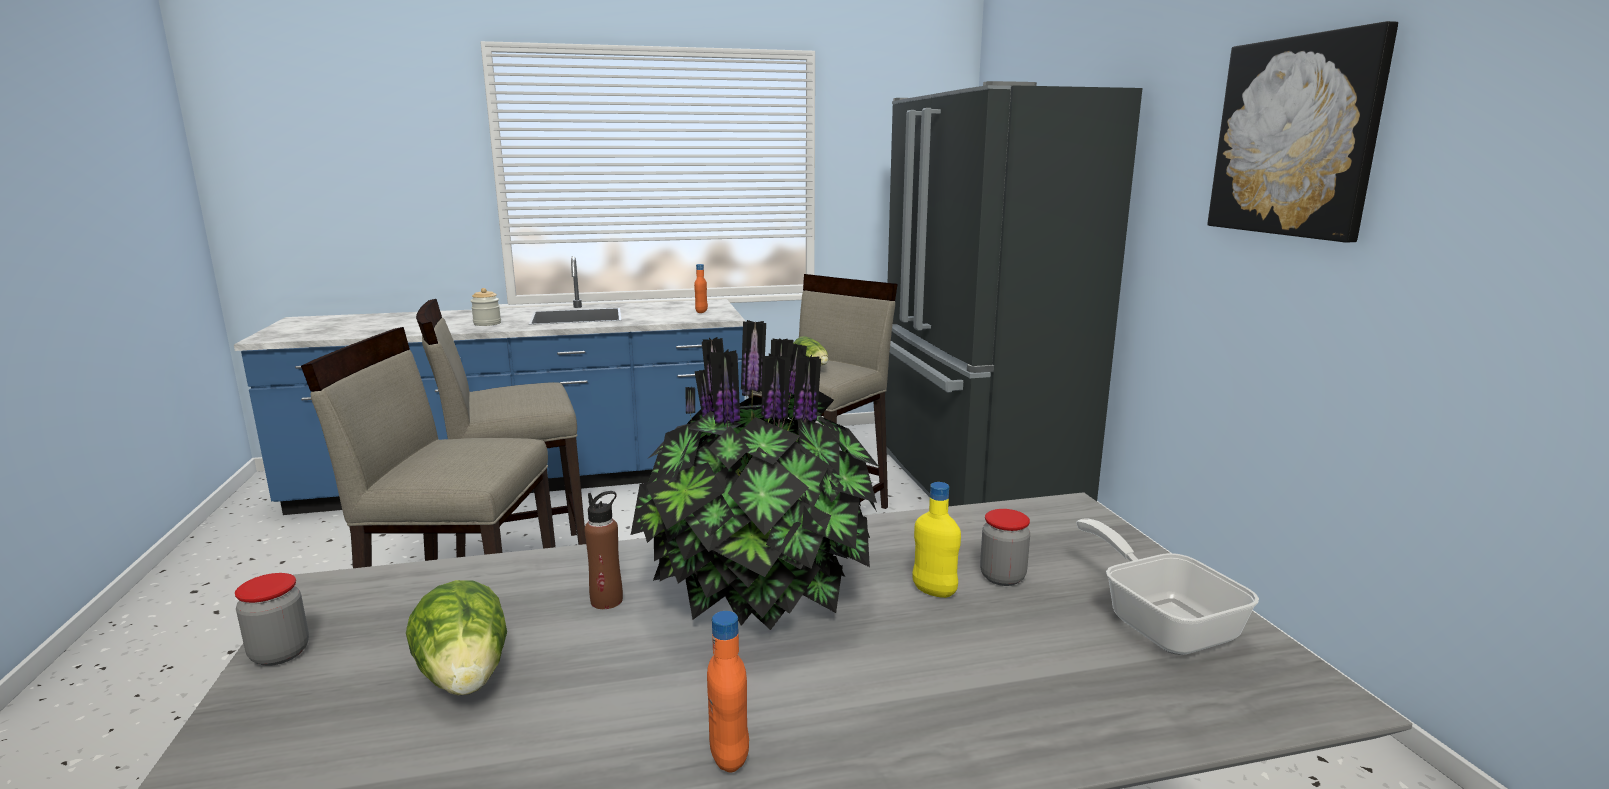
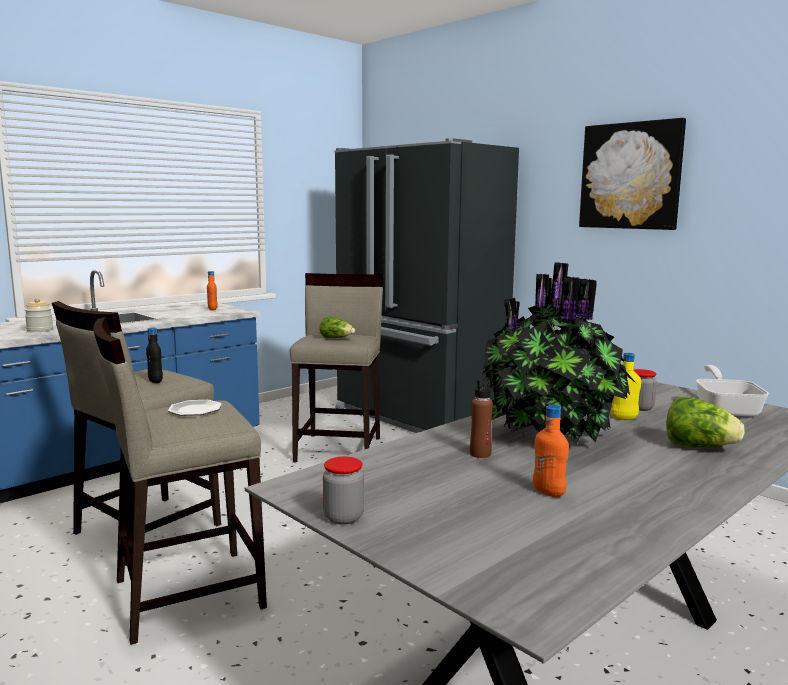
camera: 30 degrees left, 5 degrees down
(466, 679) = (483, 497): lettuce -> lettuce (698, 447)
(473, 450) = (195, 410): none -> plate
(514, 402) = (155, 381): none -> black bottle
(729, 756) = (665, 487): orange bottle -> orange bottle (548, 492)
(1160, 621) = (726, 409): frying pan -> frying pan turned 60 degrees clockwise

